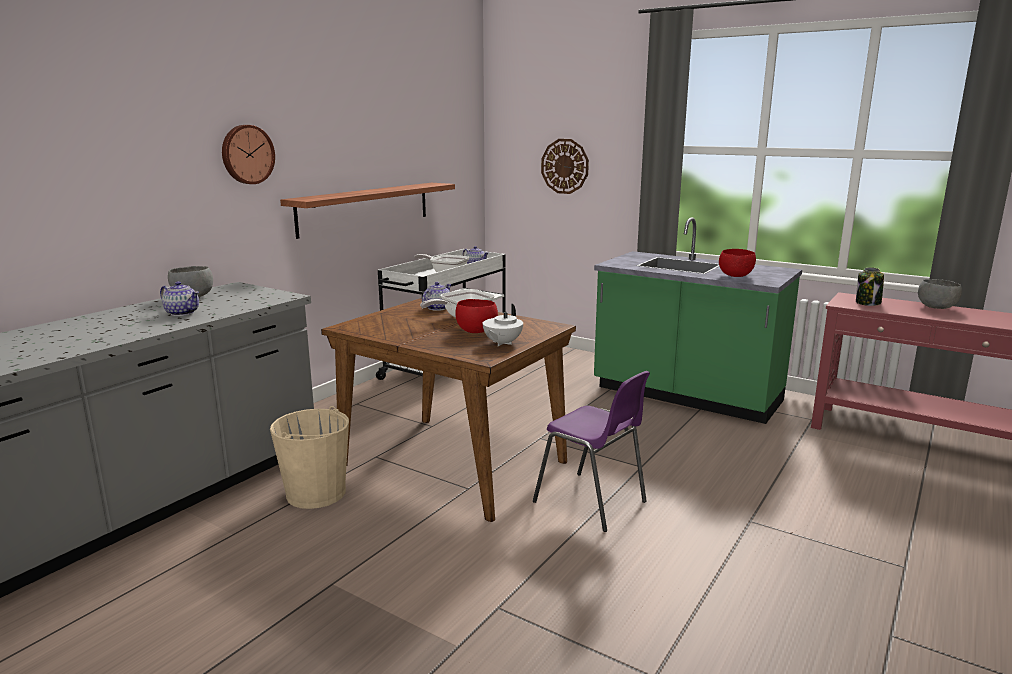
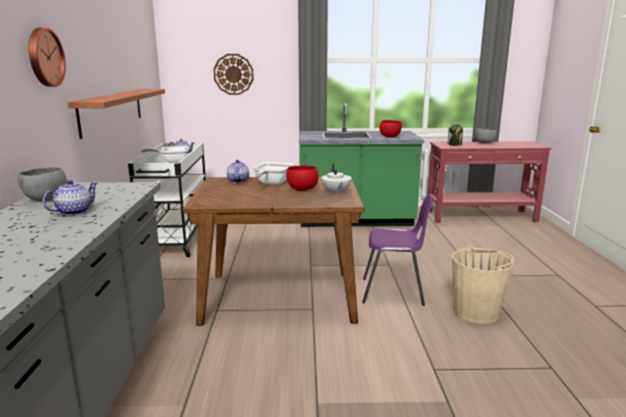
camera: 35 degrees left, 0 degrees up
(182, 313) = (73, 212): teapot -> teapot turned 45 degrees counterclockwise
(316, 493) = (209, 350): beige bucket -> beige bucket (476, 312)

